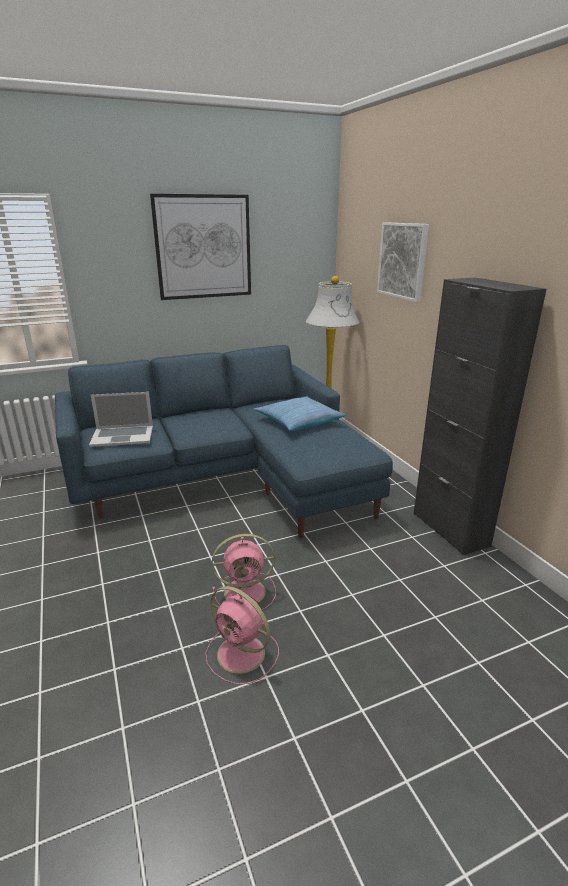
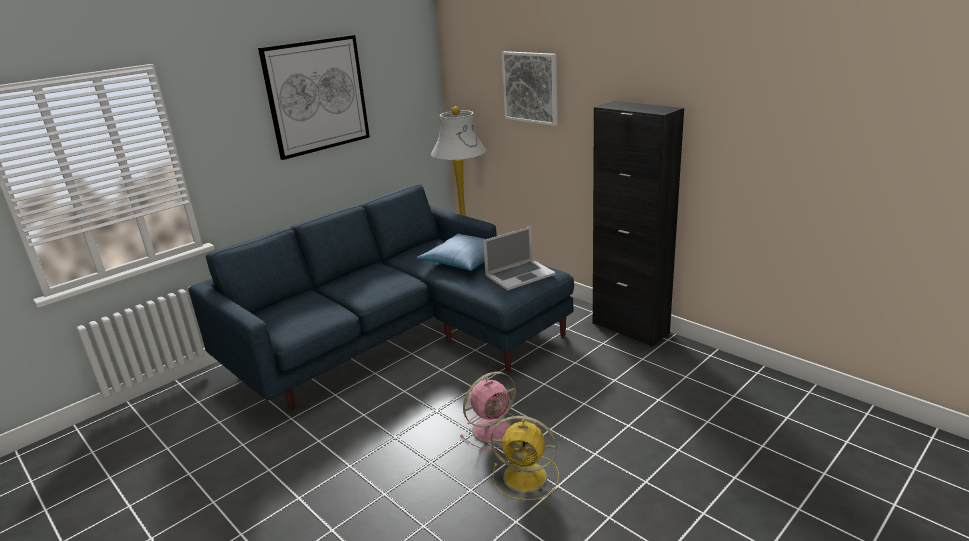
camera: 20 degrees left, 0 degrees up
(122, 436) = (298, 315): laptop -> laptop (519, 275)
(243, 654) = (527, 477): pink fan -> yellow fan

